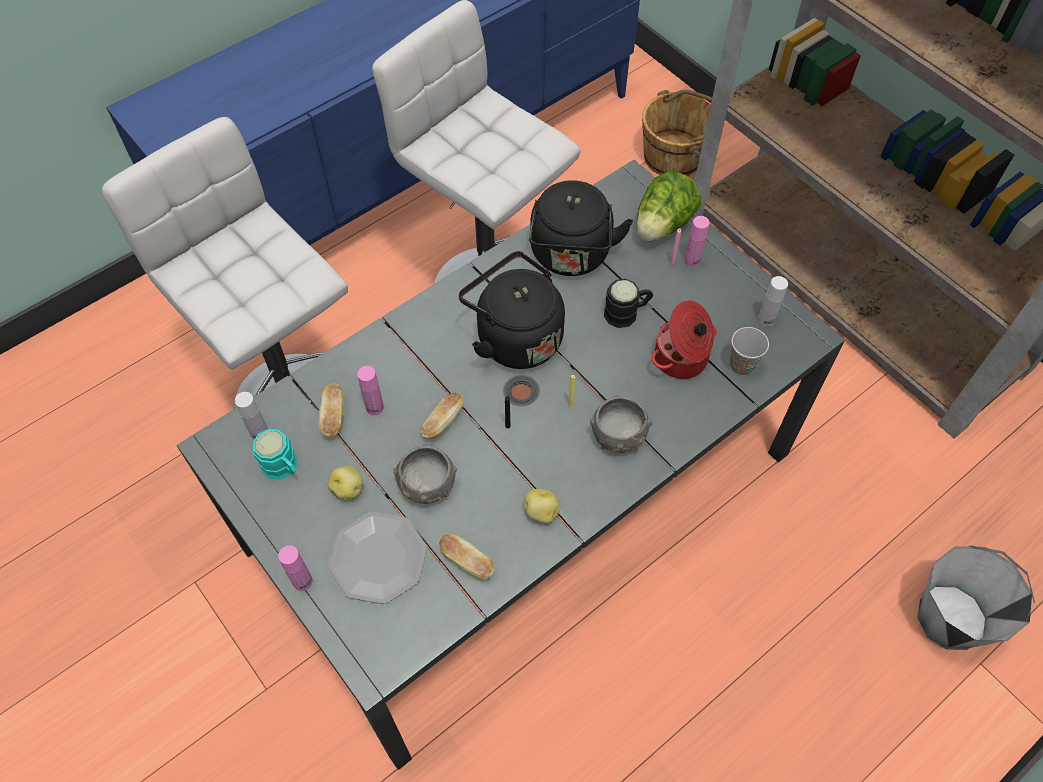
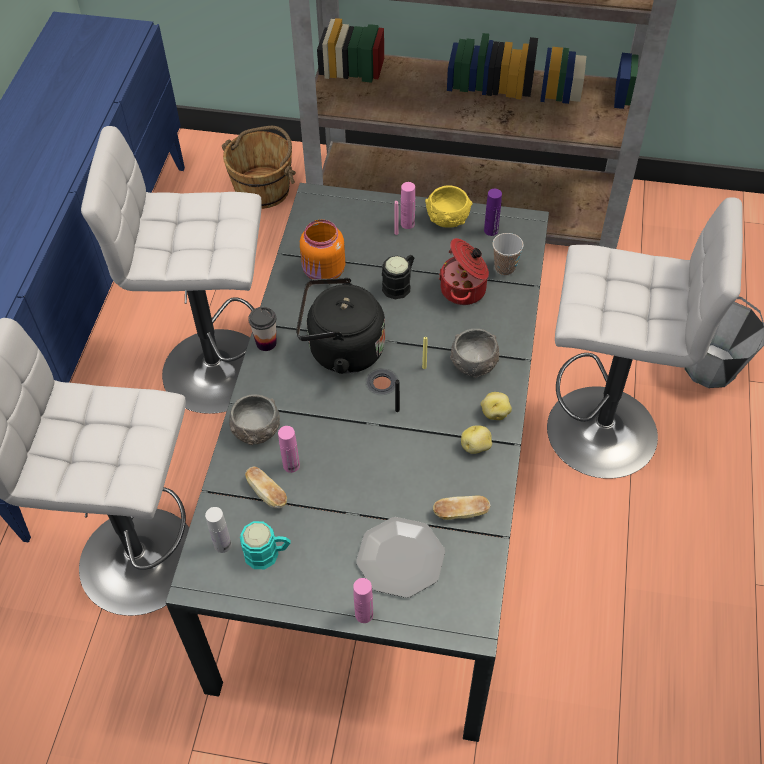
camera: 40 degrees left, 5 degrees down
(348, 488) = (330, 531): potato -> potato (495, 412)
(427, 485) = (383, 487): grey bowl -> grey bowl (256, 430)
(442, 422) = (350, 439): bread -> none
(460, 286) = (266, 343): none -> cup
(571, 256) = (324, 272): black kettle -> orange jar
(663, 225) = (365, 213): lettuce -> none
(735, 280) = (447, 218): none -> yellow bowl
(766, 320) = (491, 230): white bottle -> purple bottle
(773, 597) = (603, 433): none -> white stool

